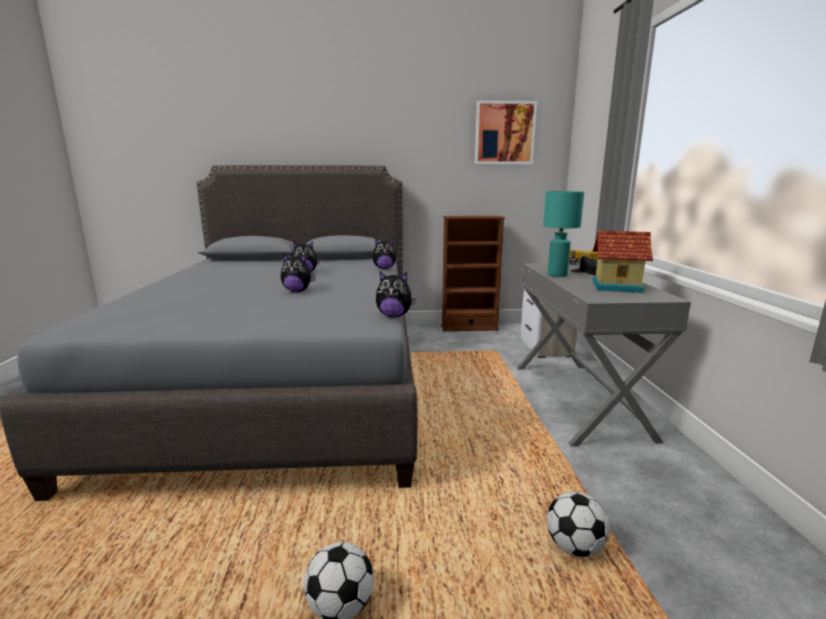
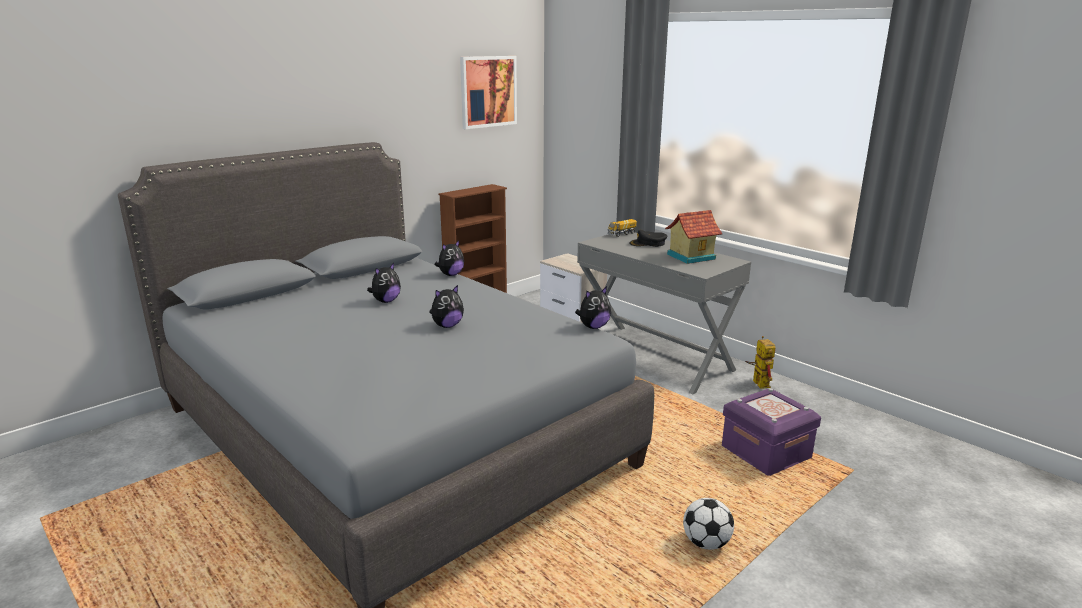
camera: 40 degrees left, 5 degrees up
(558, 275) = (632, 252): turquoise table lamp -> none
(574, 547) = (766, 452): football -> purple storage box
(677, 466) = (757, 382): none -> toy robot

